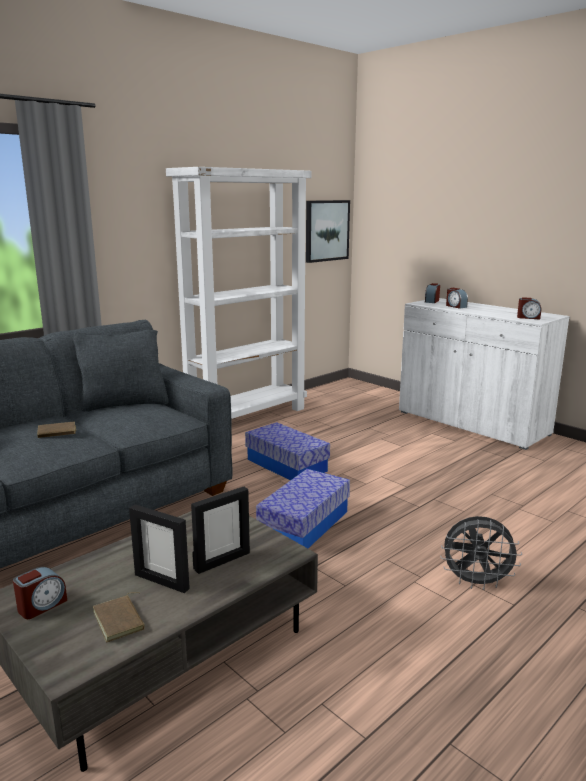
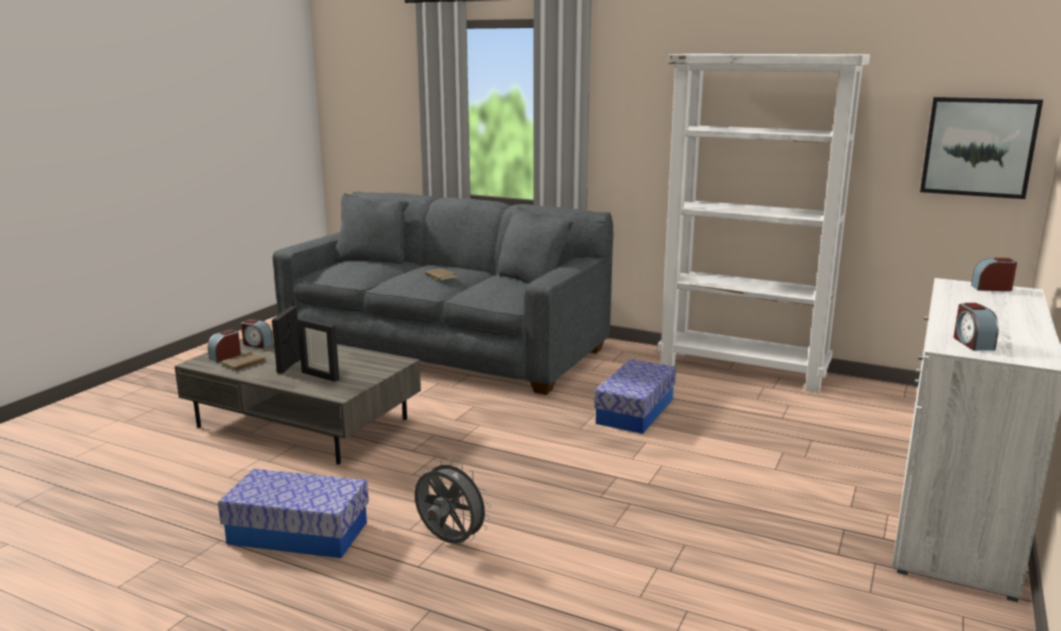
camera: 70 degrees right, 0 degrees up
(304, 524) = (510, 440): storage box -> storage box (298, 533)
(455, 306) = (976, 301): alarm clock -> alarm clock (225, 356)
(476, 583) = (449, 542): grey fan -> grey fan turned 135 degrees clockwise

